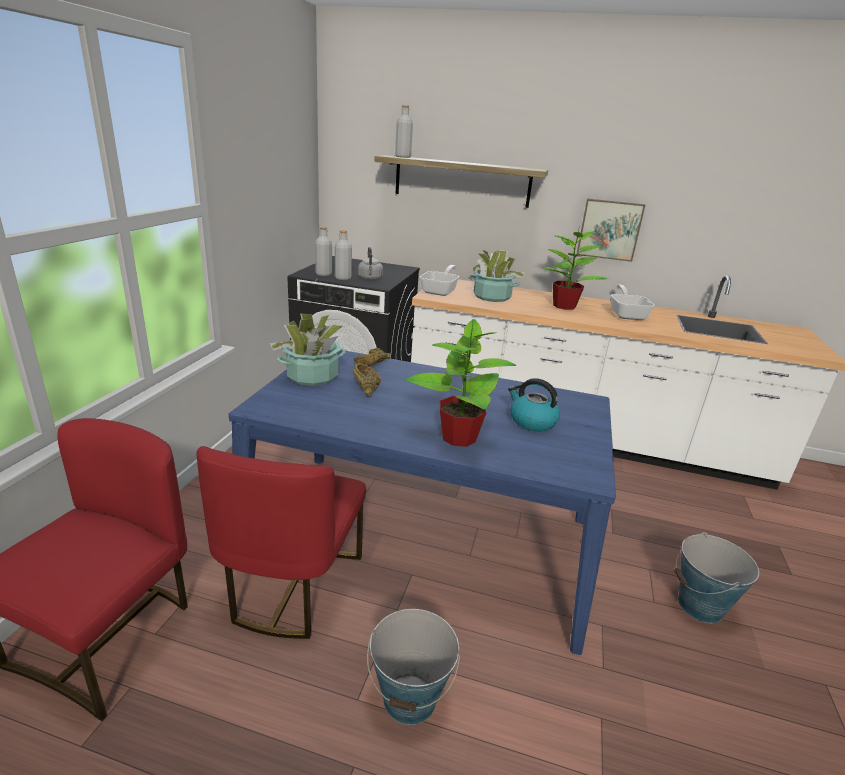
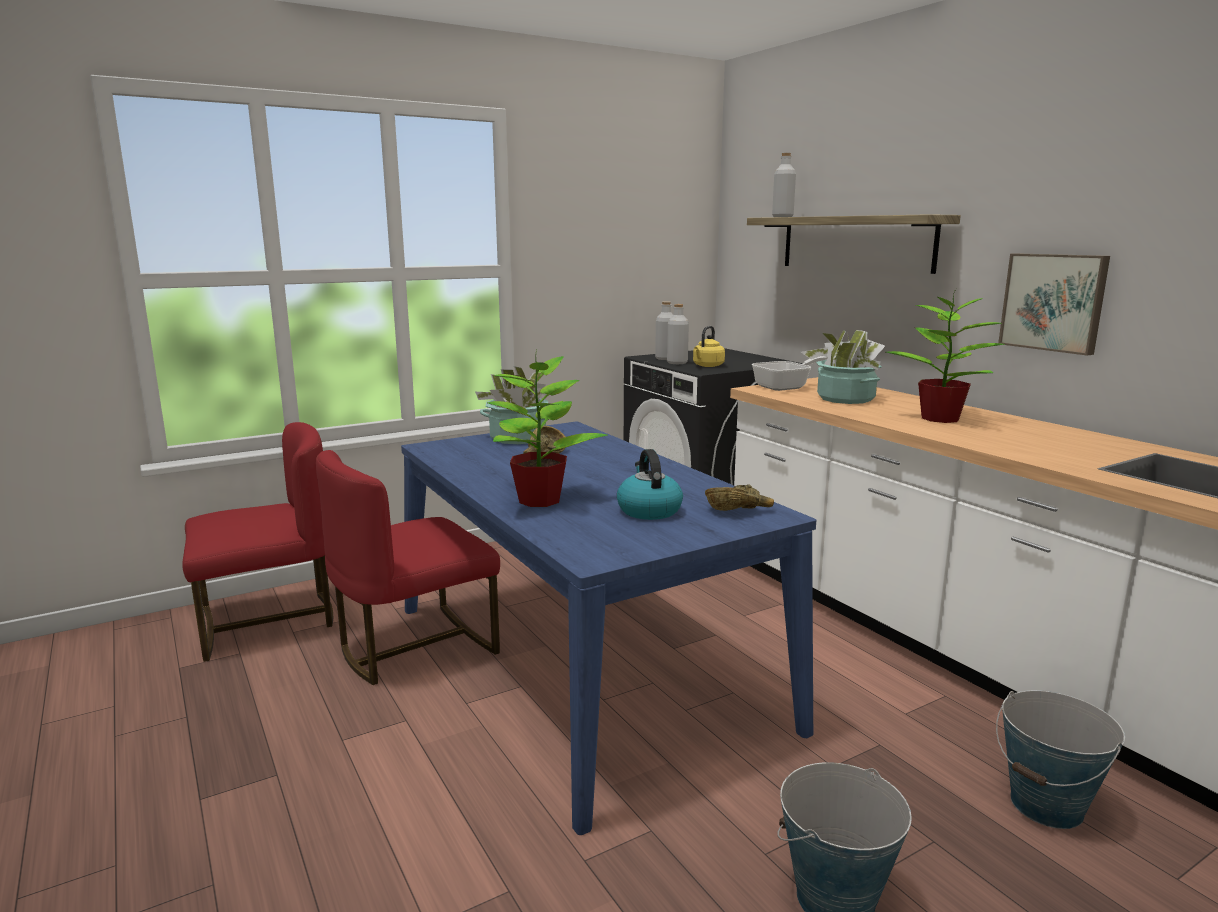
camera: 45 degrees right, 10 degrees down
(370, 279) = (707, 366): grey kettle -> yellow kettle
(372, 365) = (593, 441): brown bowl -> brown bowl (738, 511)
(410, 699) = (376, 763): bucket -> bucket (1047, 805)
(627, 314) = (1037, 439): frying pan -> none

